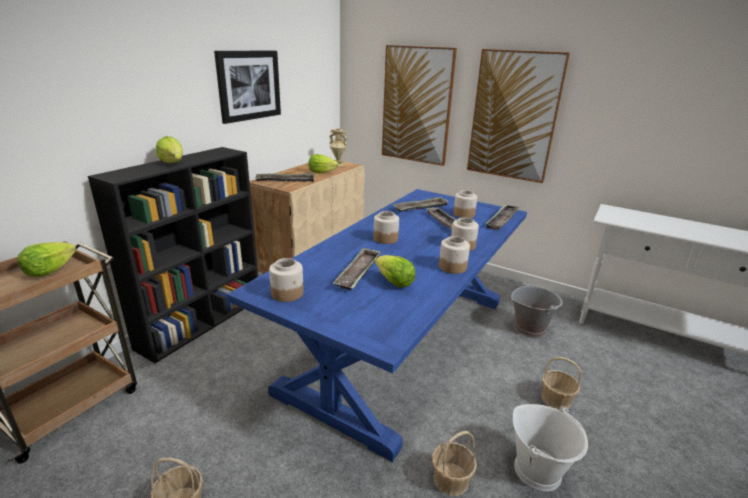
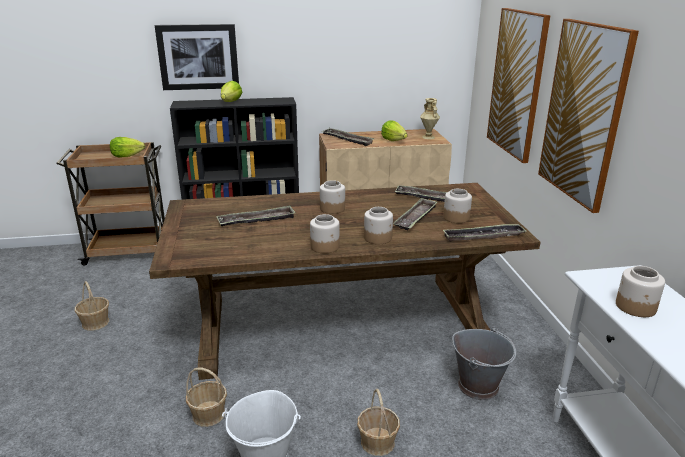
camera: 50 degrees right, 0 degrees up
(249, 85) = (335, 45): picture -> picture (198, 57)
(287, 293) = (193, 213): jar -> jar (636, 307)
(394, 282) = (260, 236): lettuce -> none
(401, 341) = (341, 322): blue dining table -> brown dining table

